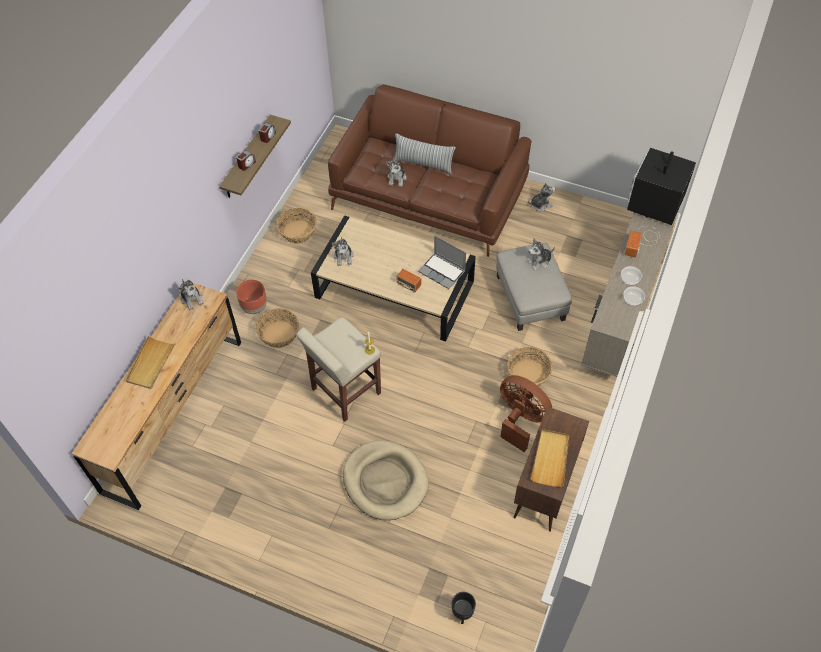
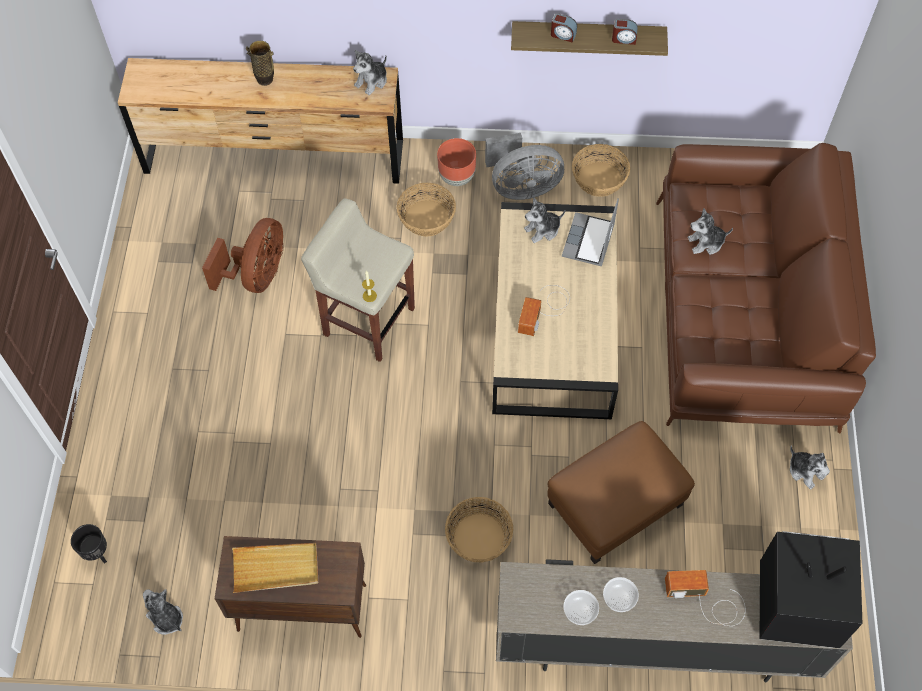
camera: 70 degrees right, 5 degrees up
(151, 364) = (265, 79): beige tray -> vase
(282, 274) = (521, 187): none -> grey fan
(385, 481) = (253, 409): beige dog bed -> none
(423, 163) = (752, 267): pillow -> none
(442, 271) = (570, 356): laptop -> laptop (589, 241)
(520, 419) = (399, 547): brown fan -> brown fan (257, 275)
(531, 298) = (615, 505): grey ottoman -> brown ottoman
(539, 261) = (646, 479): plush toy -> plush toy (166, 618)

